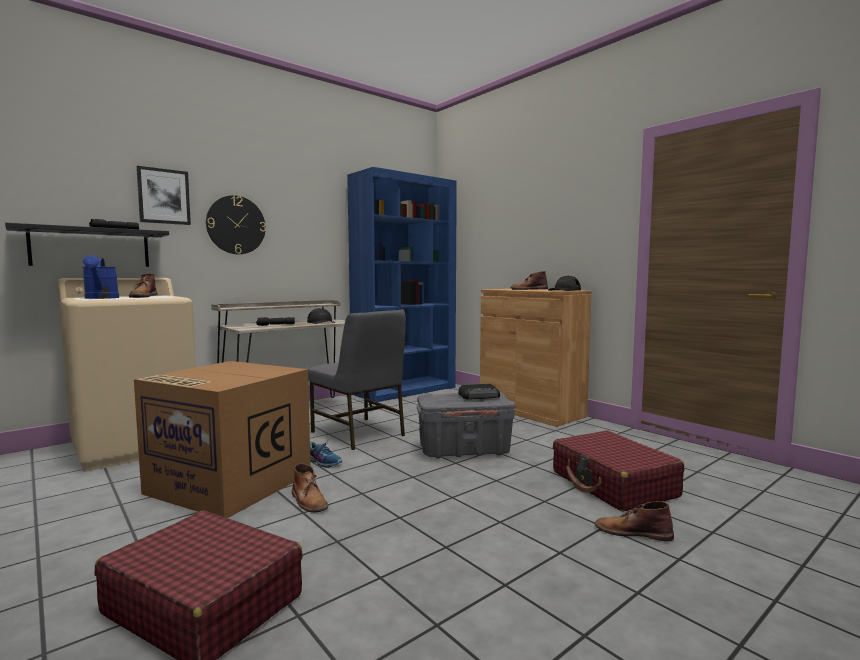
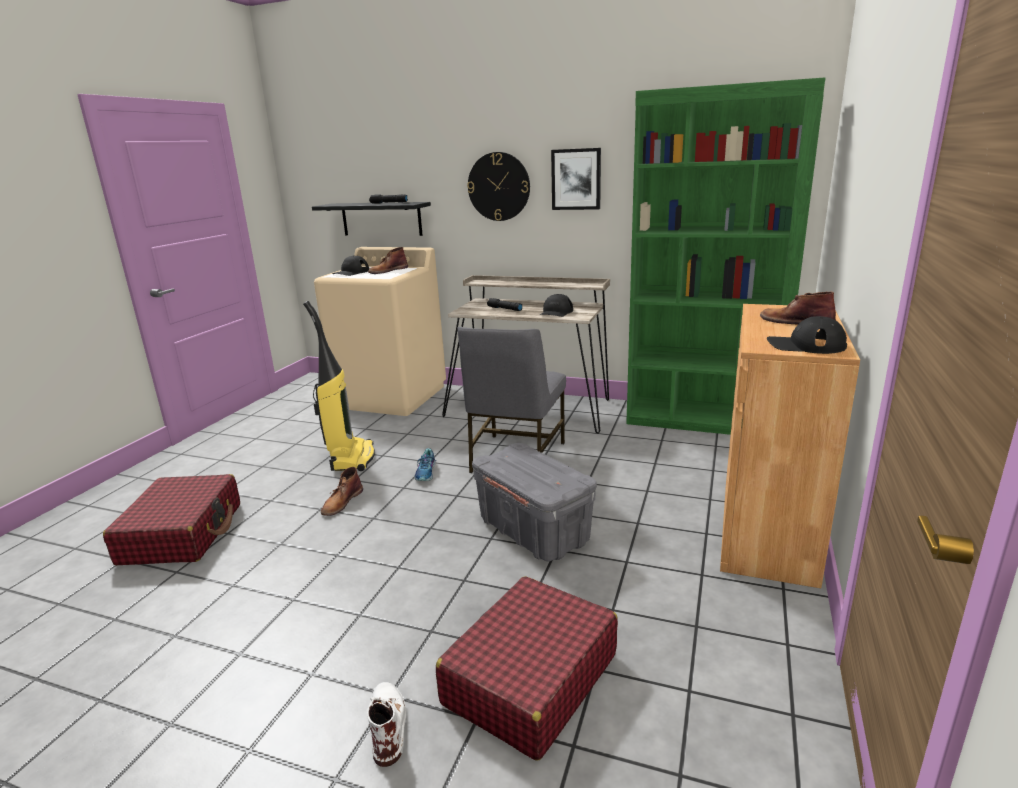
camera: 60 degrees right, 15 degrees up
(101, 298) = (351, 272): blue watering can -> black cap
(163, 196) = (431, 163): picture -> picture (576, 179)
(227, 483) = (351, 458): cardboard box -> vacuum cleaner
(405, 390) = (702, 420): blue bookcase -> green bookcase
(480, 396) = (549, 474): radio -> none
(632, 532) = (387, 724): brown boot -> white boot

